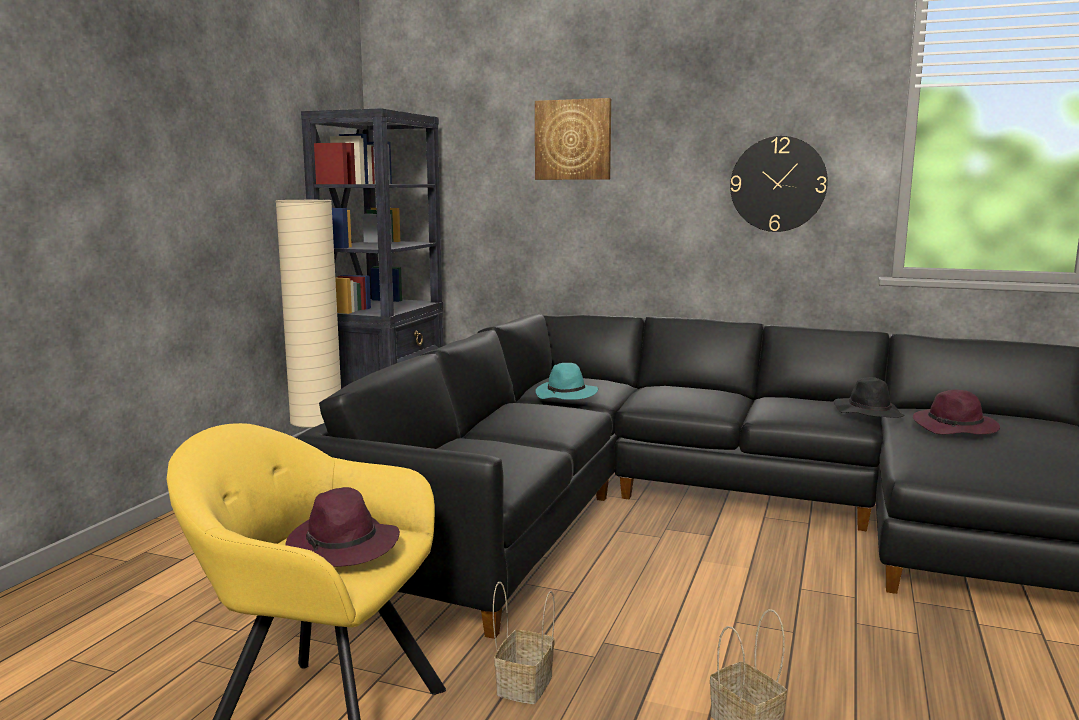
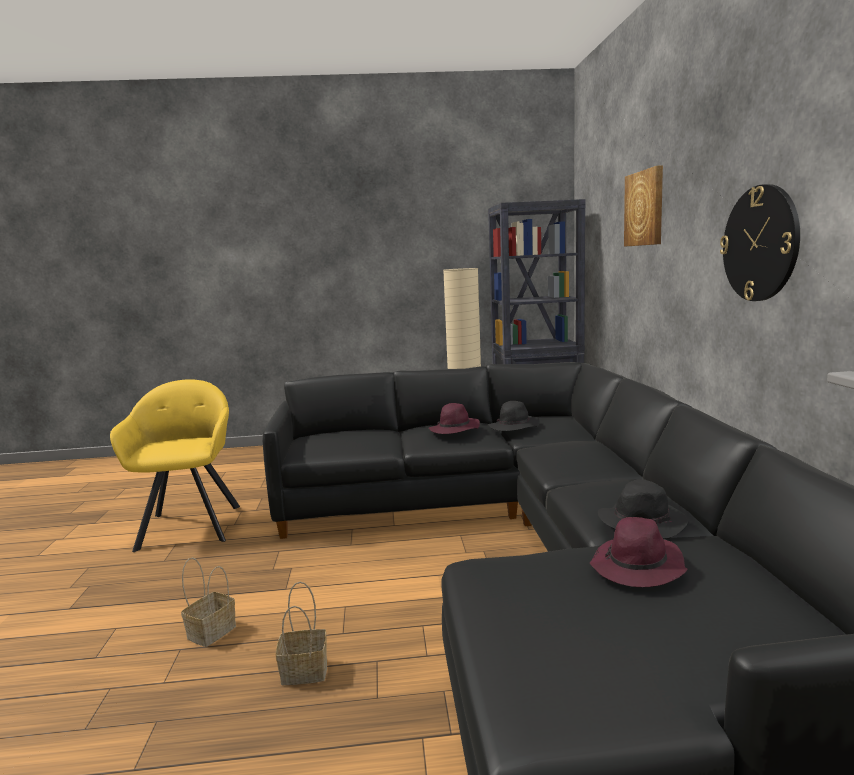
camera: 65 degrees right, 0 degrees up
(343, 547) = (176, 444): purple hat -> purple hat (454, 430)
(524, 683) = (235, 558): basket -> basket (306, 671)
(567, 395) = (514, 427): turquoise hat -> black hat

